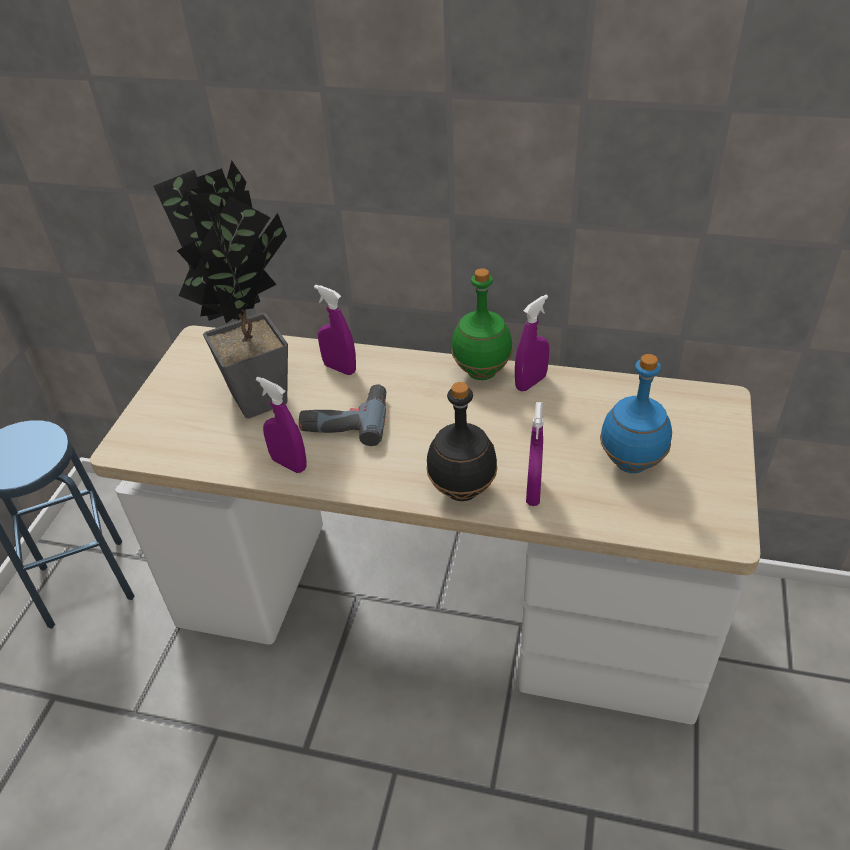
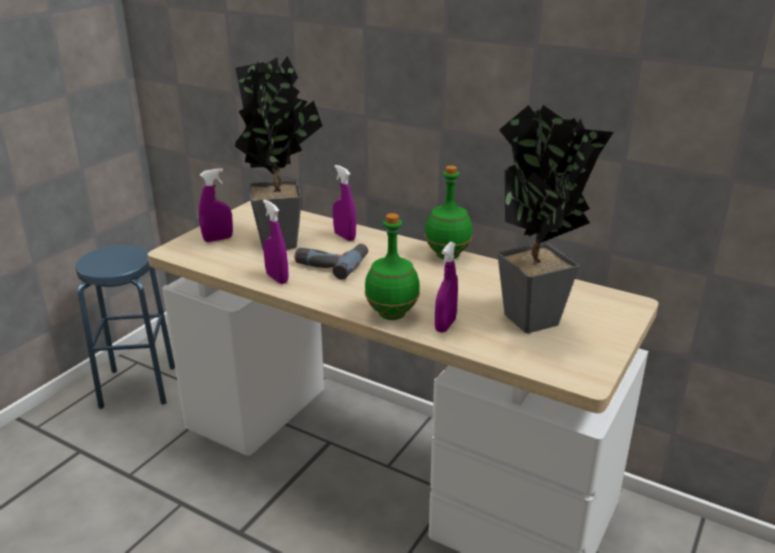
camera: 15 degrees right, 15 degrees down
(461, 490) = (391, 314): black bottle -> green bottle
(531, 382) = (481, 267): purple spray bottle -> purple spray bottle (218, 239)
(630, 463) = (532, 324): blue bottle -> potted plant

